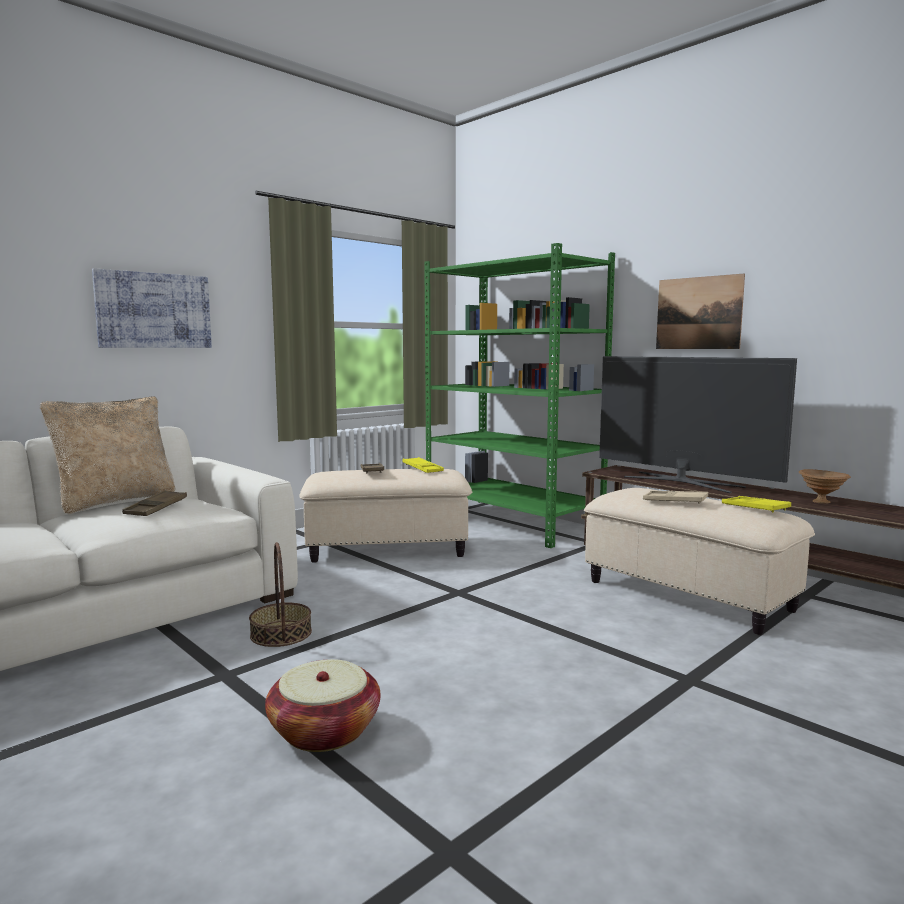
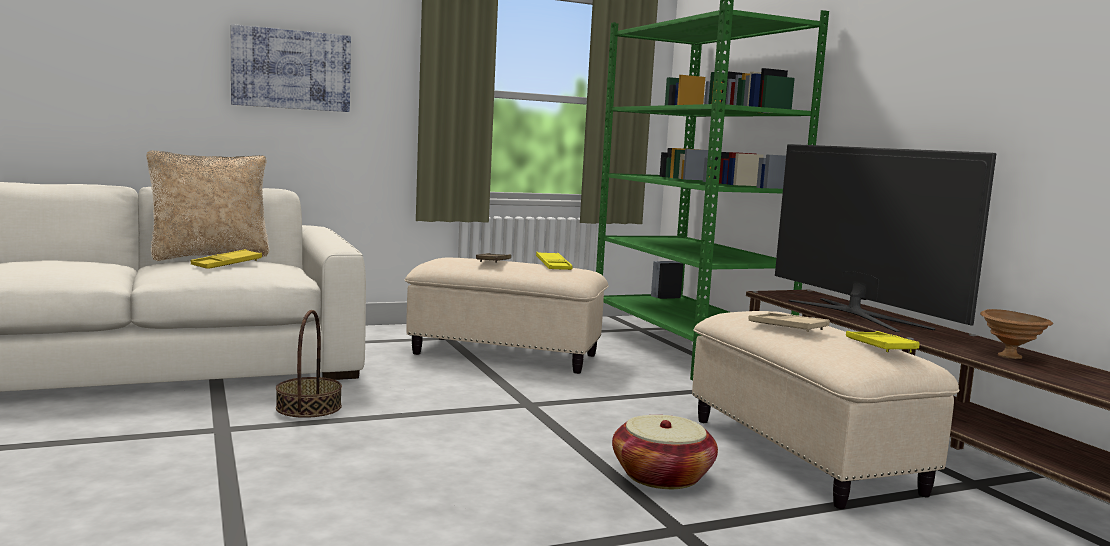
camera: 20 degrees right, 0 degrees up
(156, 508) = (227, 264): brown tray -> yellow tray
(324, 731) = (251, 488): basket -> basket (662, 476)
(698, 313) = (913, 91): picture -> none

